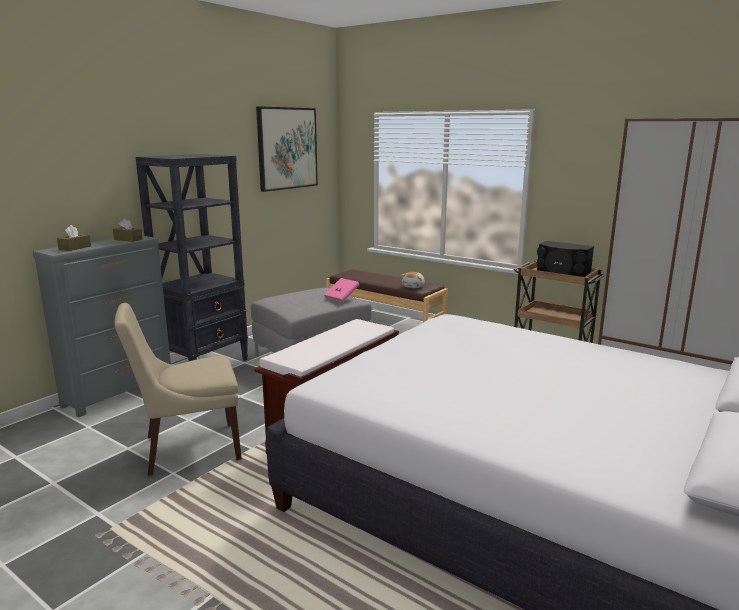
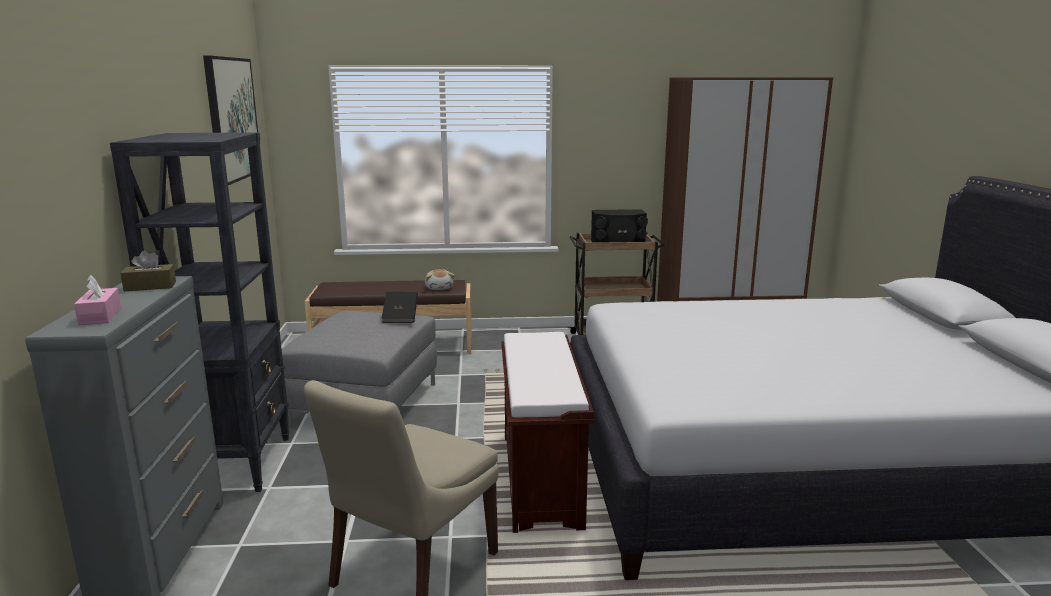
camera: 40 degrees left, 0 degrees up
(75, 248) = (100, 316): brown tissue box -> pink tissue box
(341, 297) = (400, 317): pink book -> black book

